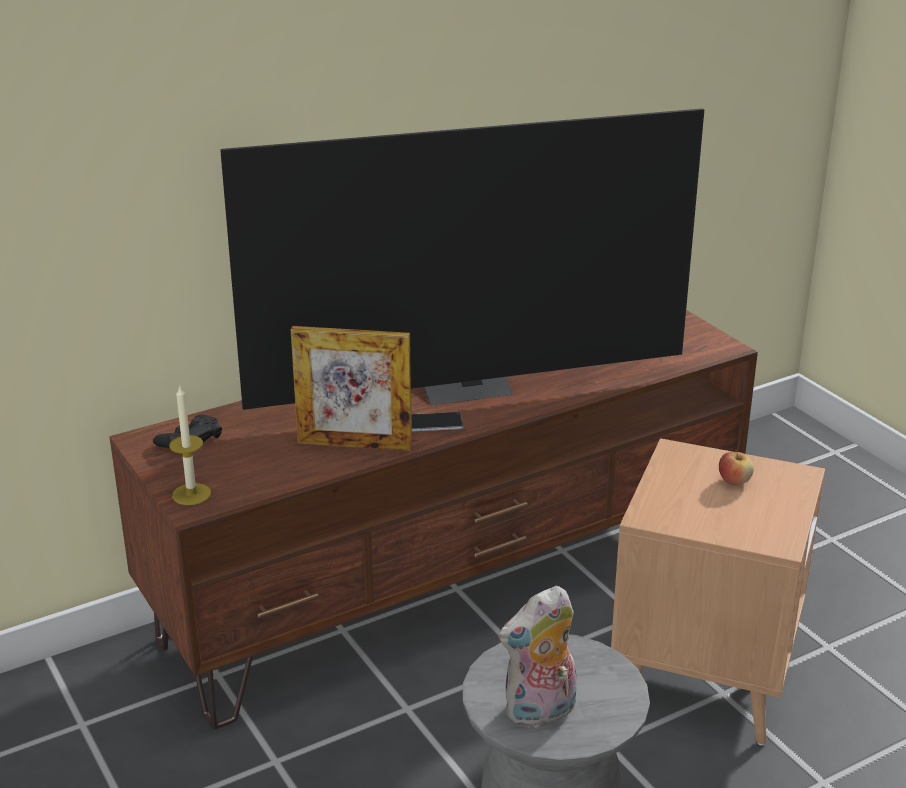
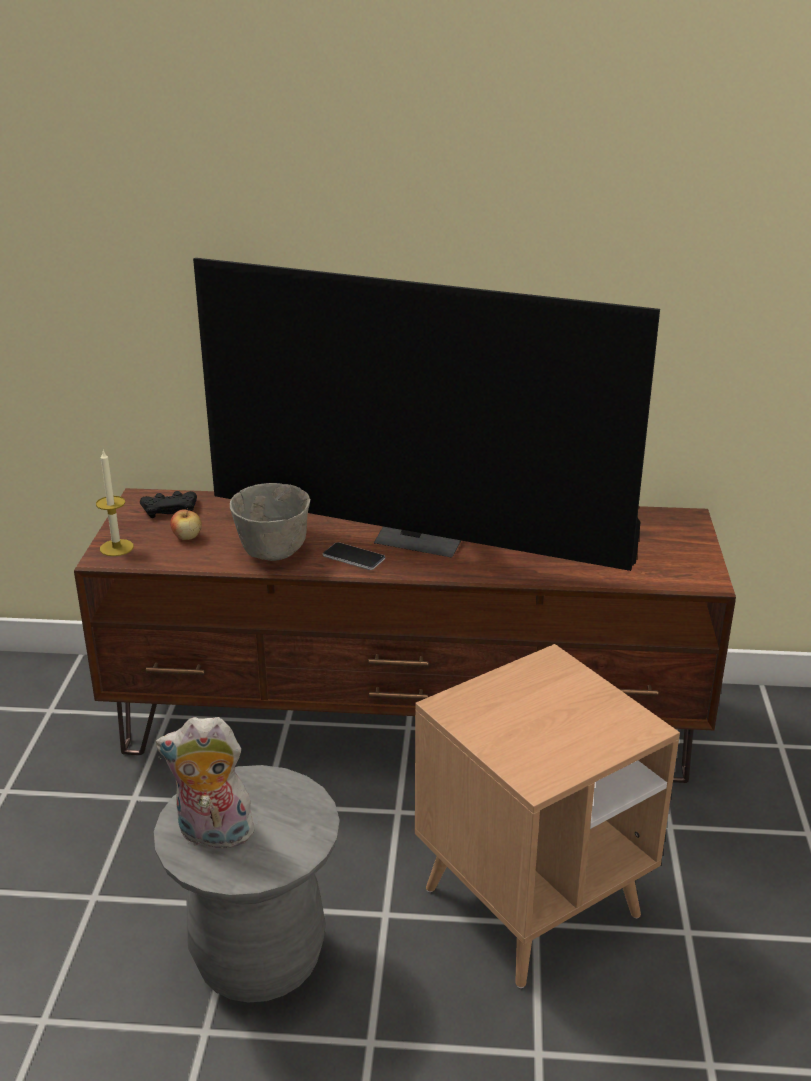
camera: 35 degrees right, 0 degrees up
(354, 444) = (274, 553): picture frame -> grey bowl
(734, 481) = (570, 707): apple -> apple (187, 537)

